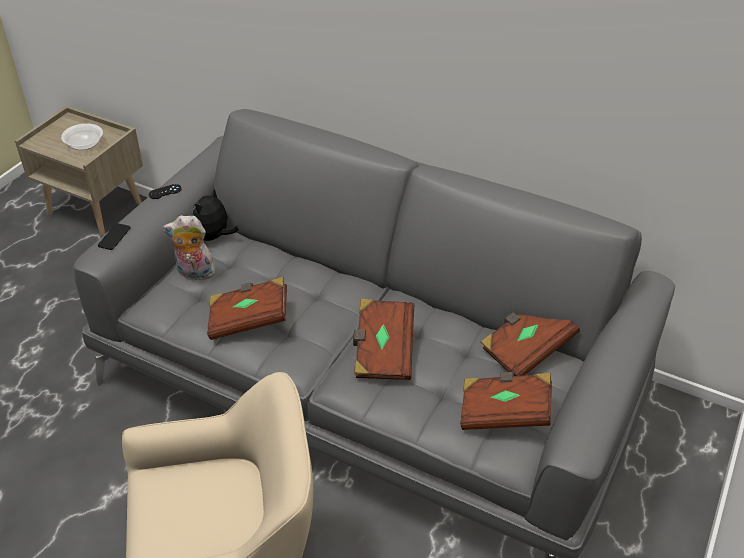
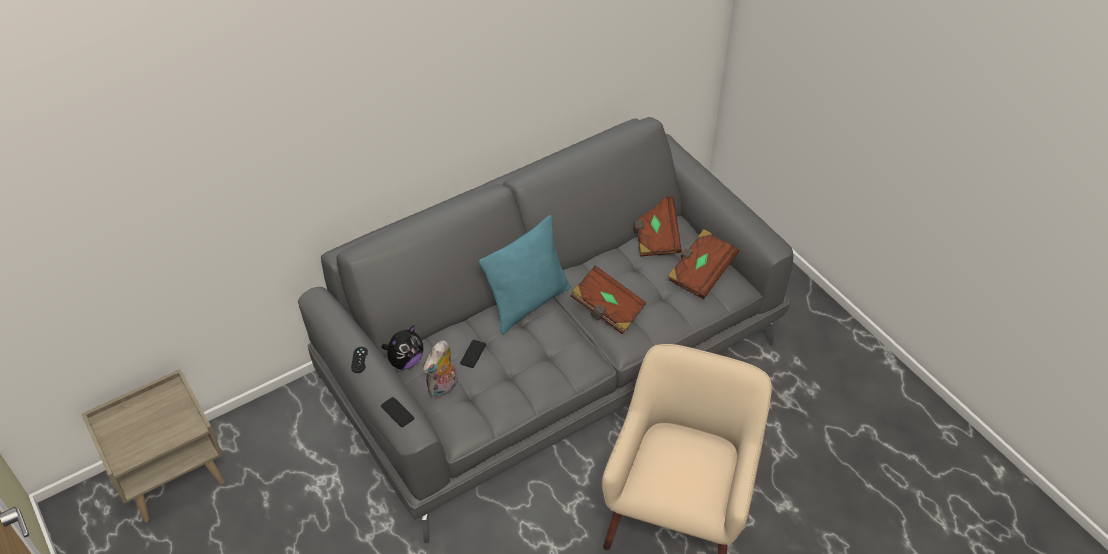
camera: 60 degrees left, 5 degrees up
(84, 145) = (166, 419): bowl -> none
(213, 237) = (405, 361): plush toy -> plush toy turned 105 degrees counterclockwise
(248, 320) = (522, 373): brown book -> none
(250, 275) = (473, 354): none -> phone
(345, 289) = (528, 303): none -> turquoise pillow

